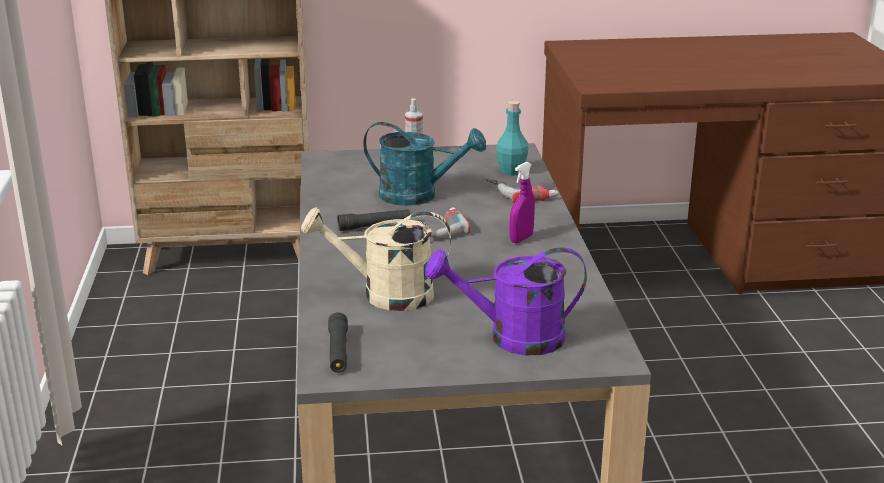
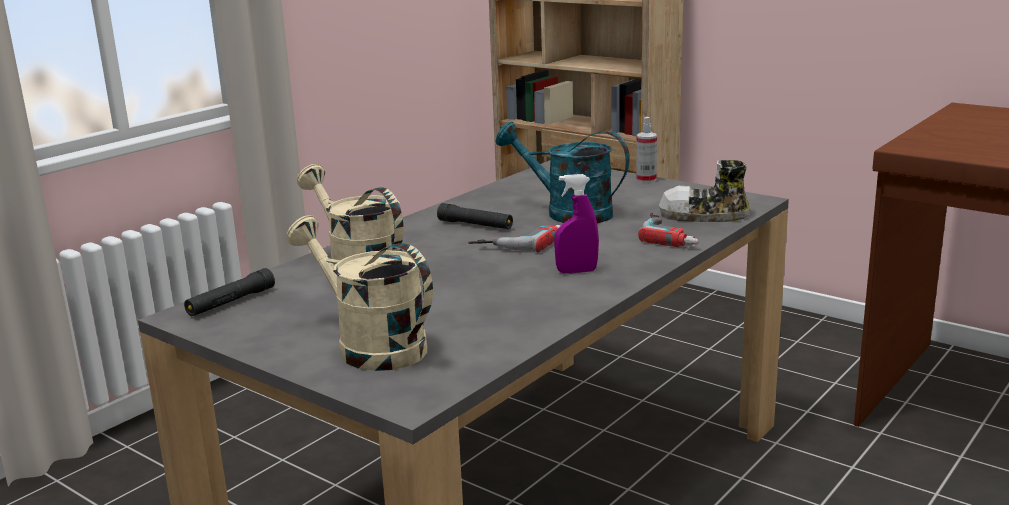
camera: 45 degrees right, 5 degrees down
(418, 196) = (568, 213): turquoise watering can -> turquoise watering can turned 150 degrees clockwise
(511, 171) = (703, 216): turquoise bottle -> shoe
(513, 338) = (370, 346): purple watering can -> beige watering can

